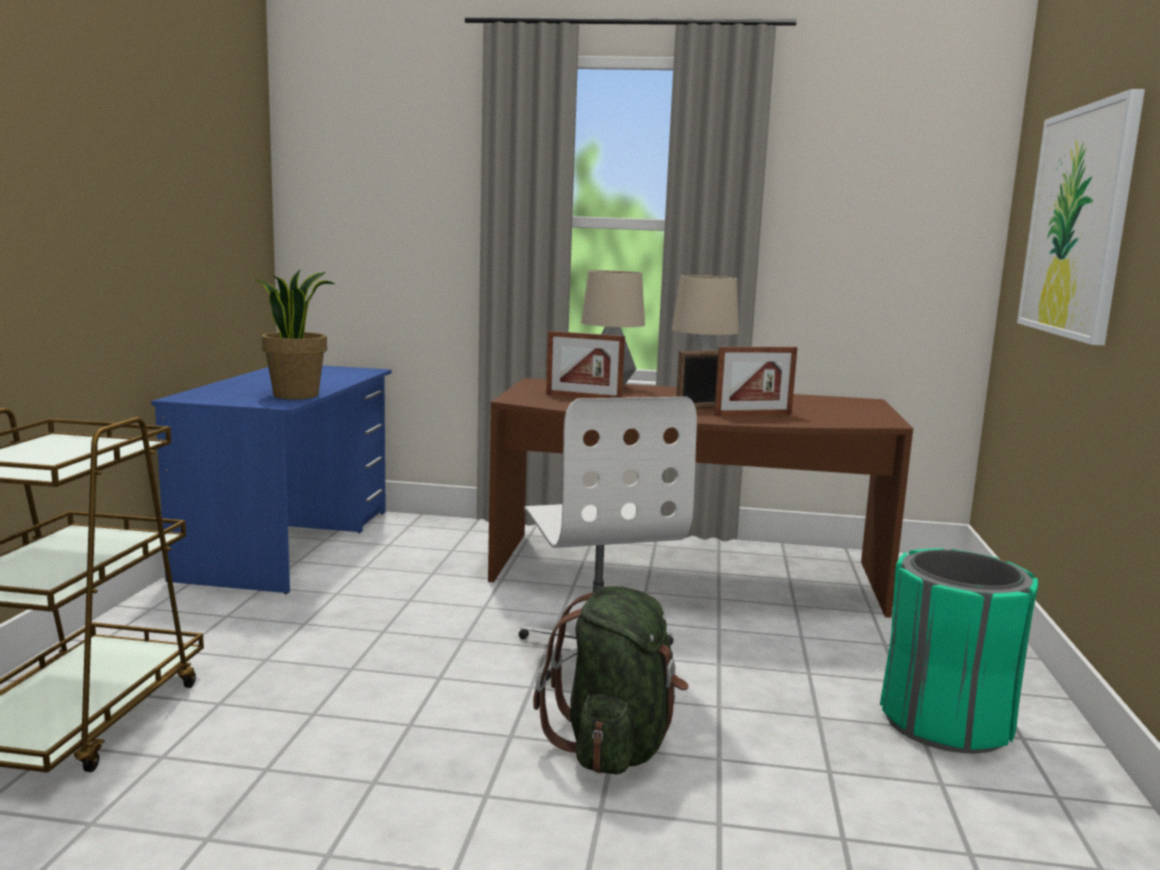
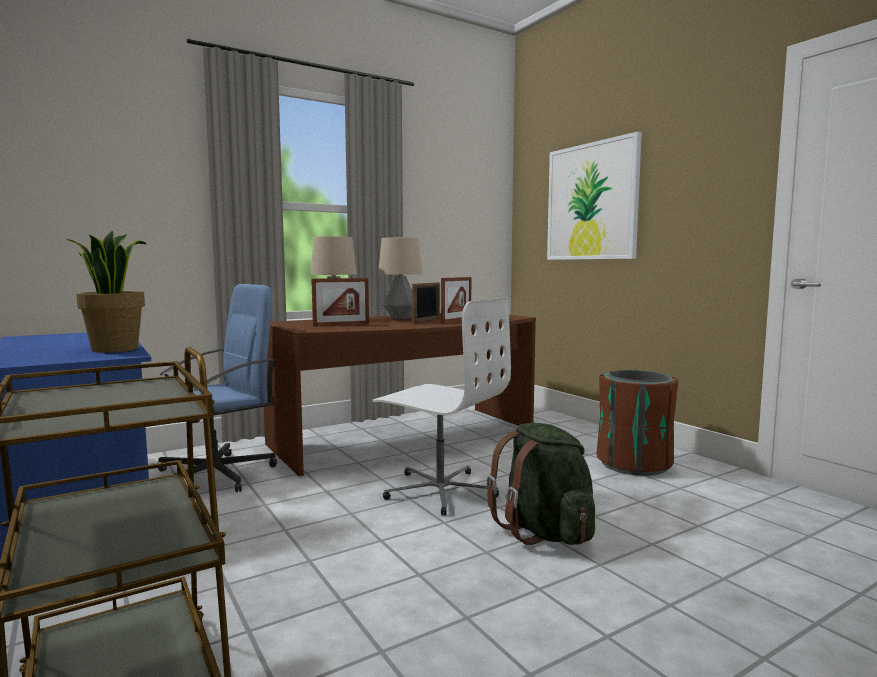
camera: 40 degrees left, 5 degrees down
(423, 554) = (216, 474): none -> blue office chair
(946, 722) = (634, 464): green trash can -> brown trash can

